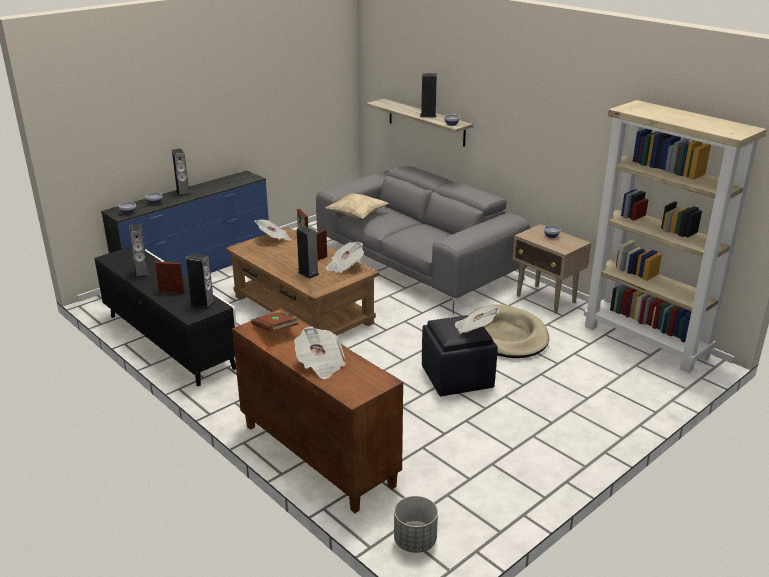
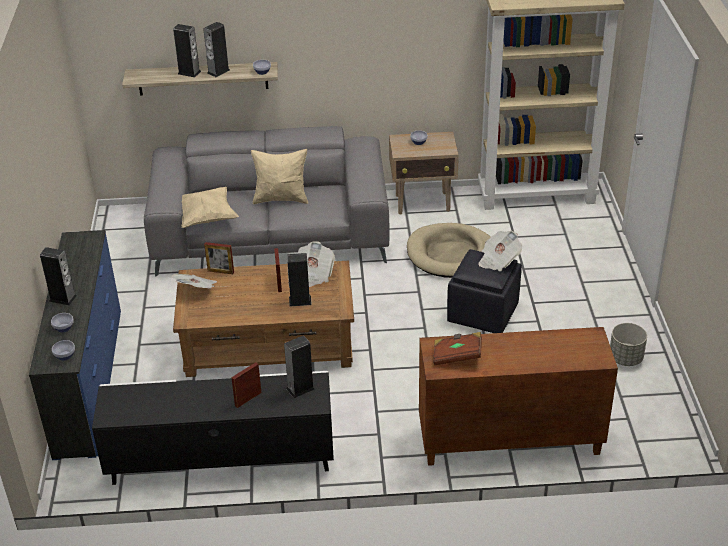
camera: 50 degrees left, 10 degrees up
(142, 273) = (179, 405): speaker -> speaker (189, 72)
(320, 364) = (538, 356): newspaper -> none
(415, 228) = (281, 198): none -> beige pillow
(415, 541) = (657, 439): grey planter -> grey planter (626, 358)

